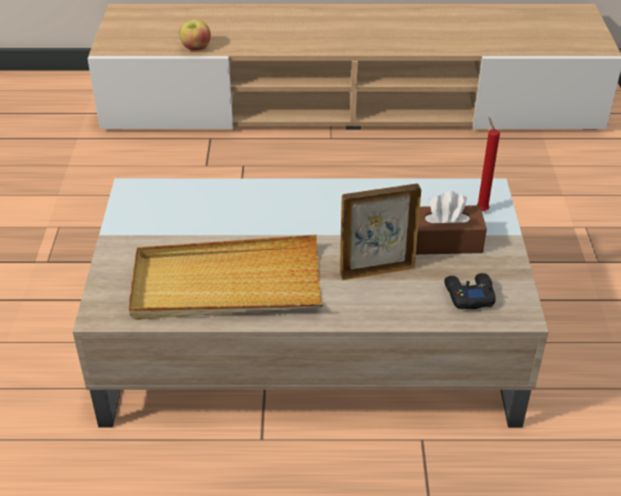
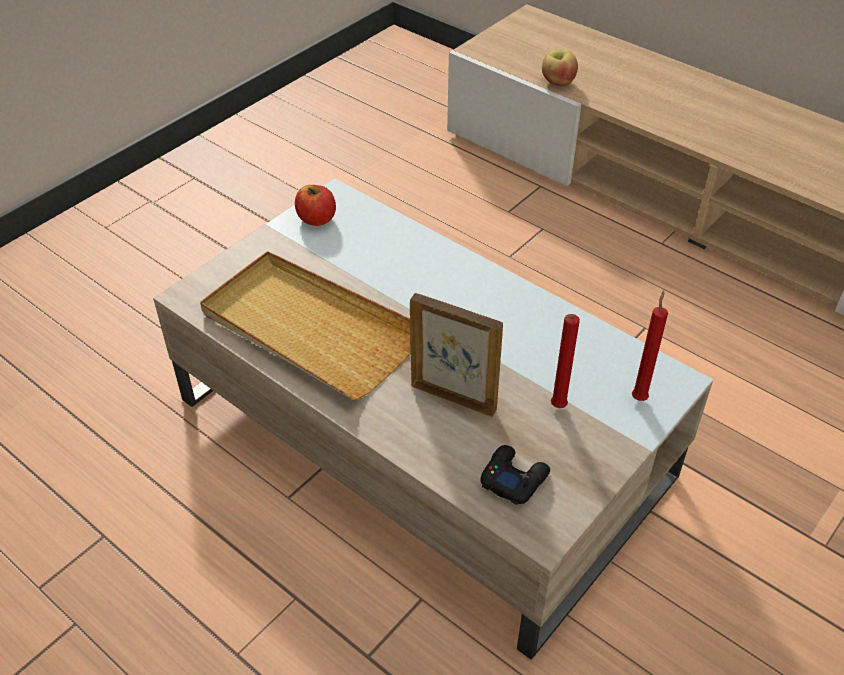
camera: 40 degrees right, 5 degrees up
(137, 211) = (317, 219): none -> apple
(444, 242) = (556, 408): brown tissue box -> red candle

